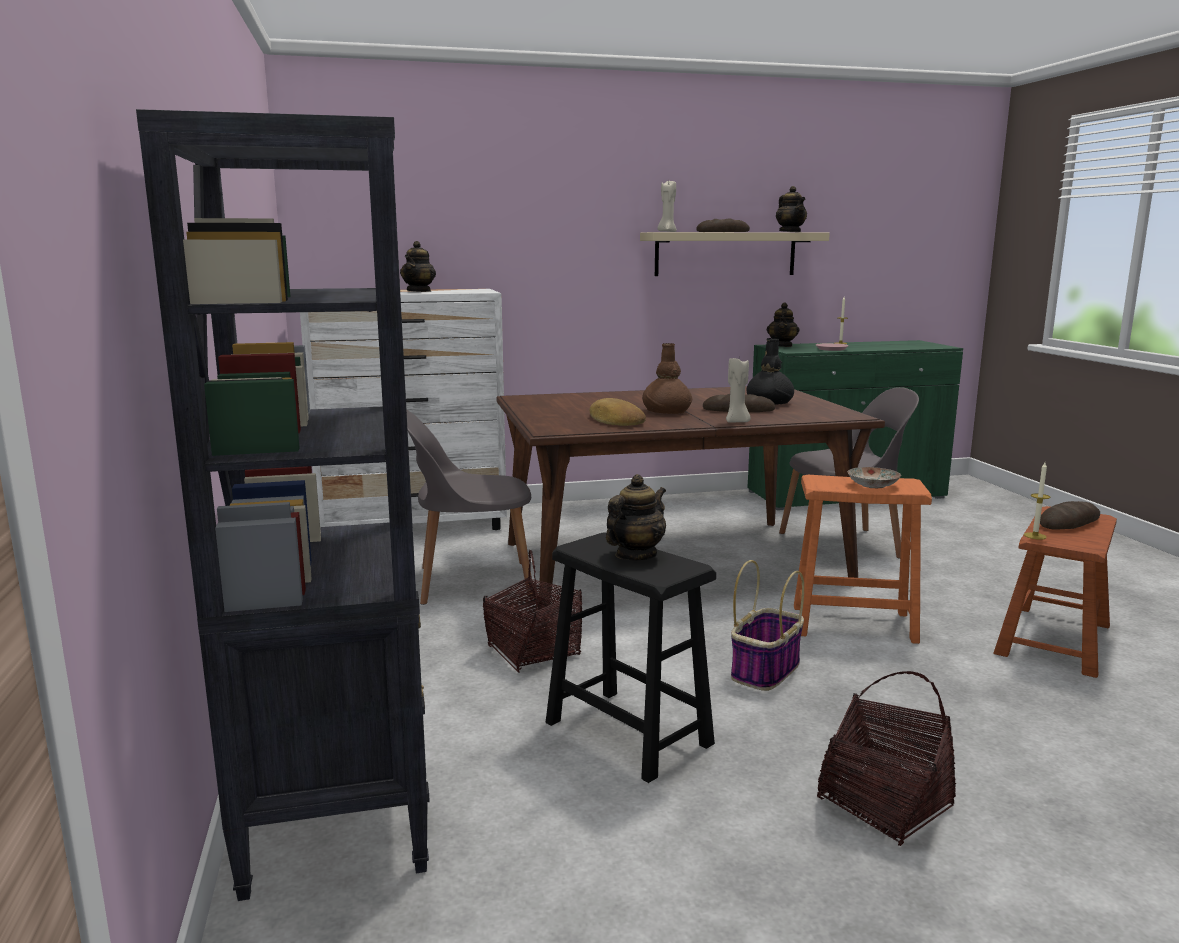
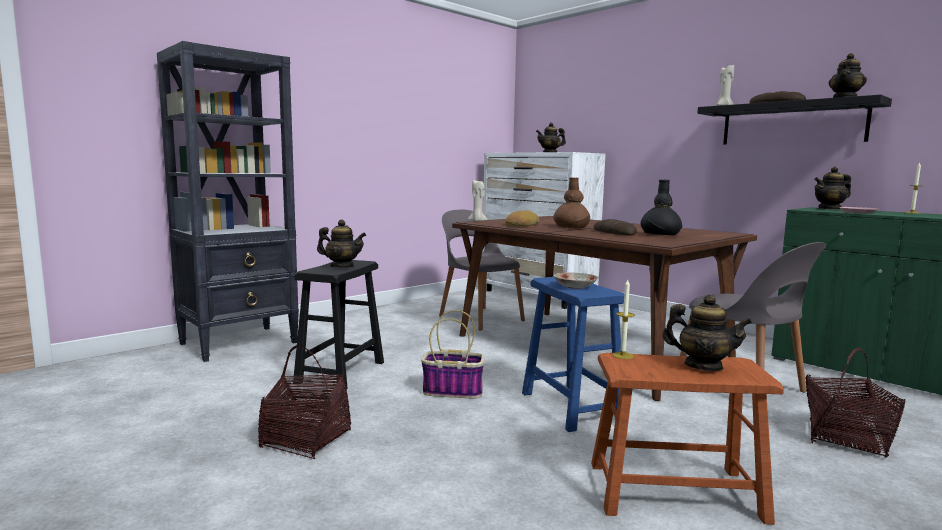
camera: 60 degrees right, 5 degrees down
(533, 651) = (413, 342): basket -> basket (846, 439)
(725, 254) = (791, 124): beige shelf -> black shelf
(737, 422) = (570, 233): beige candle -> beige candle (477, 221)
(853, 623) = (571, 407): orange stool -> blue stool
(1069, 522) = (703, 366): bread -> teapot

